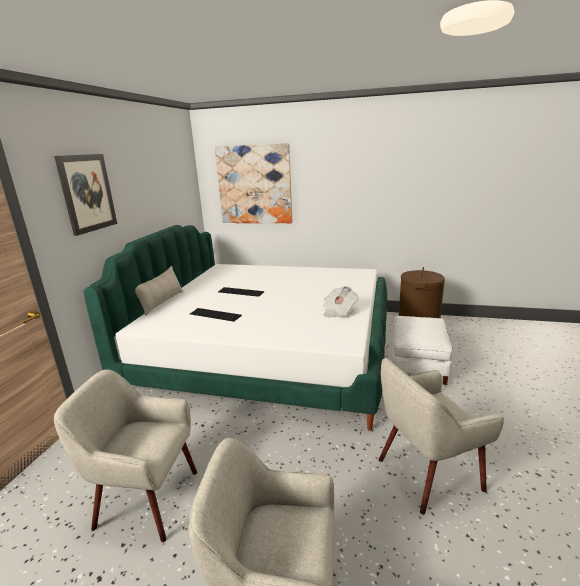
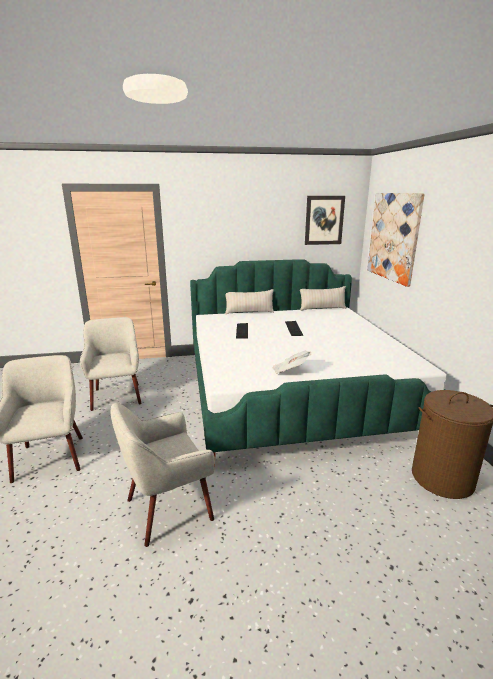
camera: 65 degrees right, 0 degrees up
(87, 193) = (214, 220): picture -> picture (324, 220)
(205, 272) = (322, 308): none -> beige pillow
(417, 364) = (351, 486): white ottoman -> none
(427, 473) = (167, 508): beige armchair -> beige armchair turned 75 degrees counterclockwise

